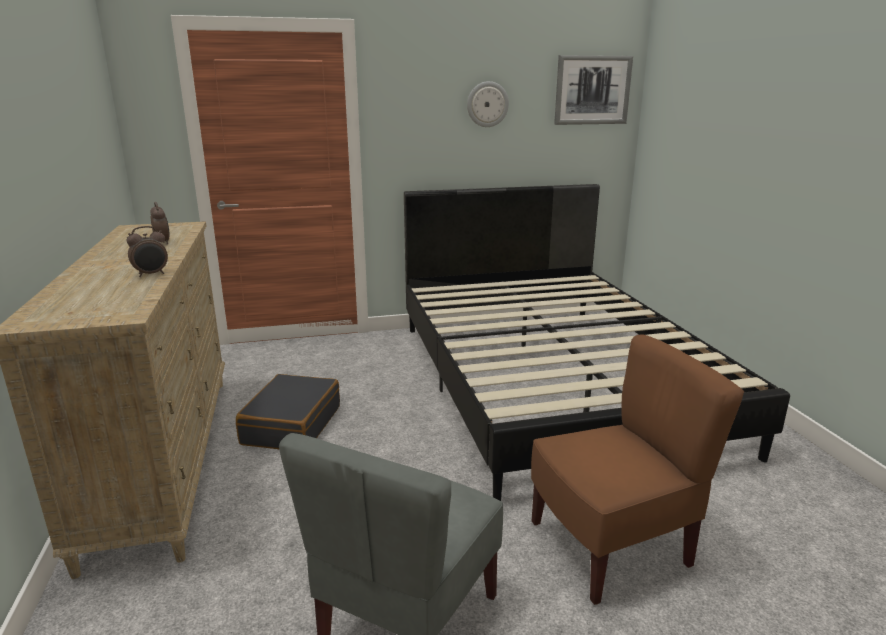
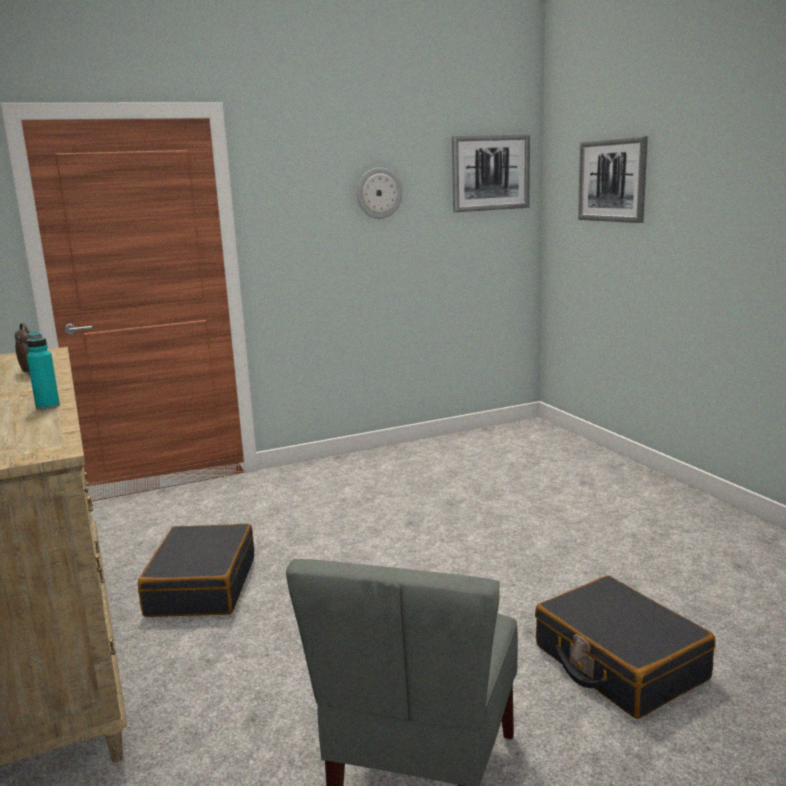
camera: 10 degrees left, 5 degrees down
(151, 274) = (48, 406): alarm clock -> turquoise bottle
(552, 381) = (493, 500): black bed -> none
(611, 546) = (619, 663): brown chair -> black suitcase
(699, 103) = (612, 180): none -> picture

